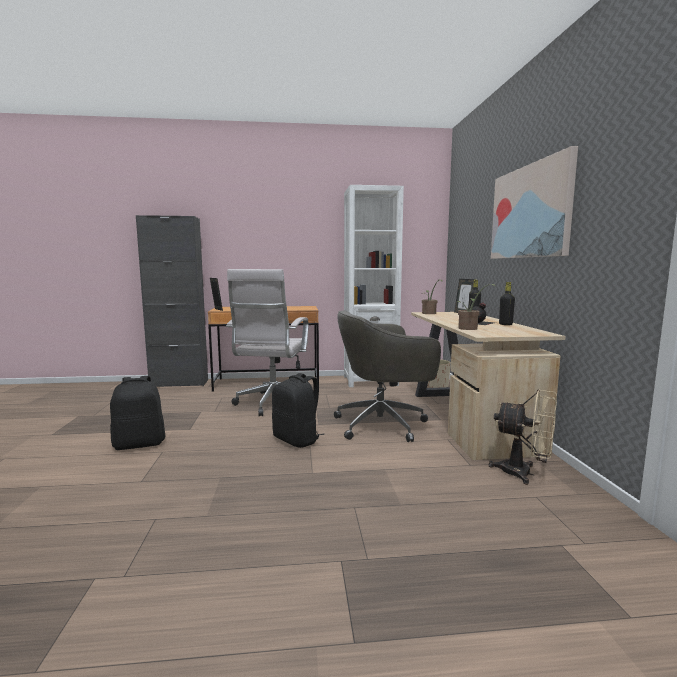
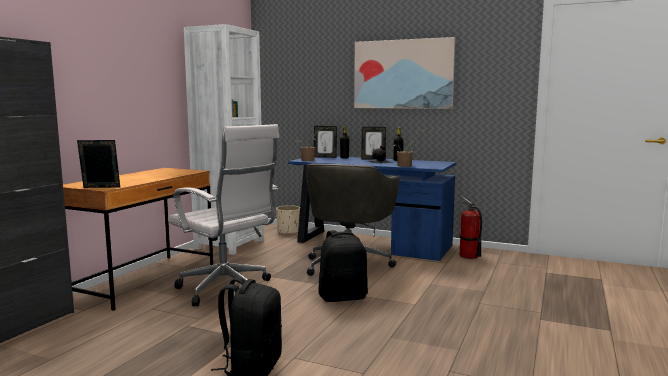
camera: 60 degrees left, 0 degrees up
(467, 418) = (370, 243): beige desk -> blue desk
(491, 320) = (373, 159): none -> picture frame
(524, 473) = (468, 256): beige fan -> fire extinguisher

